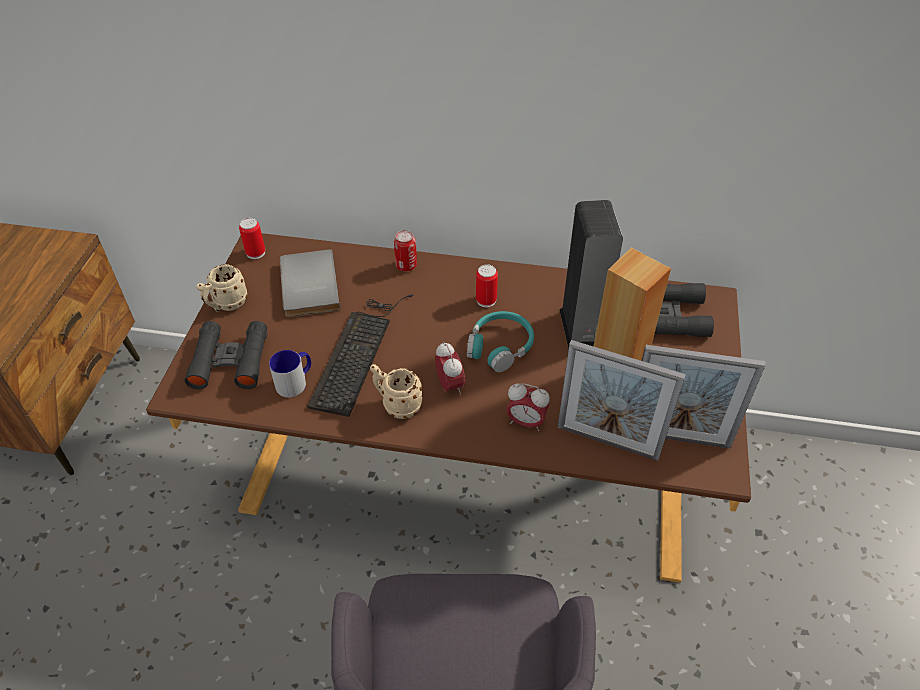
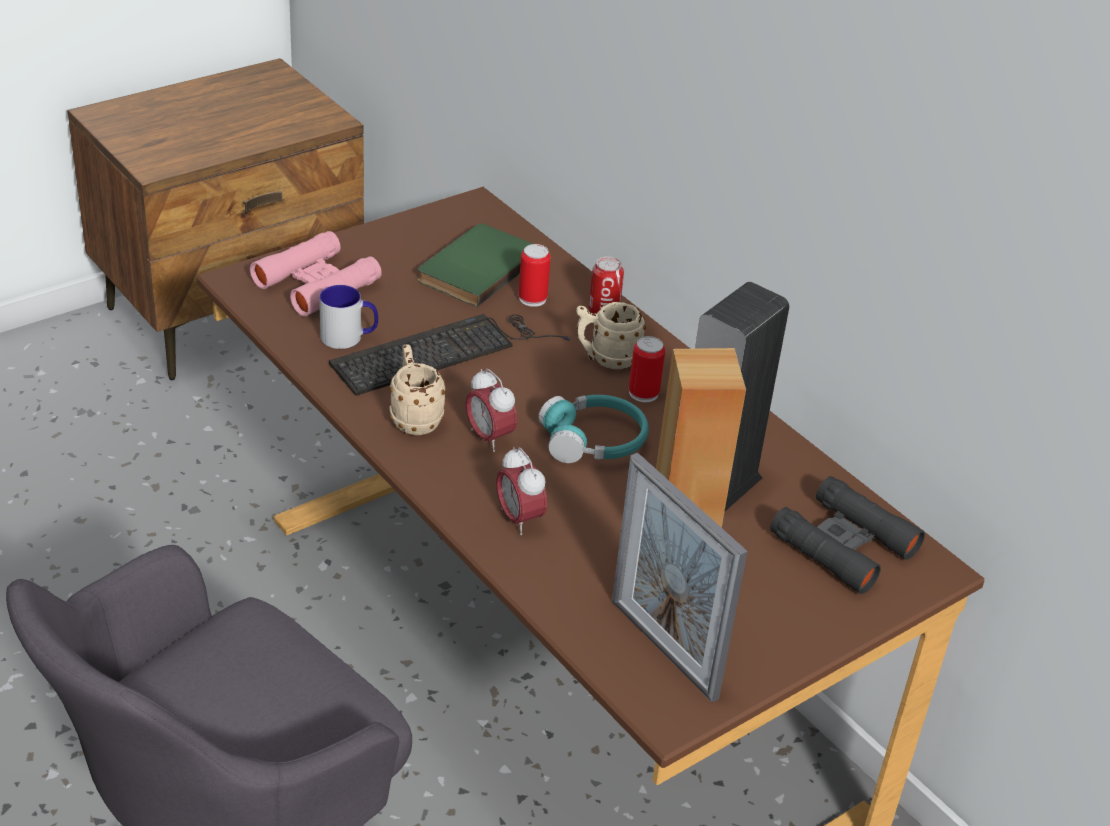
camera: 40 degrees right, 10 degrees down
(226, 305) = (377, 237): beige mug -> beige mug (606, 359)
(230, 361) = (316, 283): black binoculars -> pink binoculars
(255, 253) = (467, 211): can -> can (532, 298)
(307, 286) = (475, 268): grey book -> green book
(450, 386) = (489, 438): alarm clock -> alarm clock turned 120 degrees clockwise
(607, 442) = (579, 595): picture frame -> none

